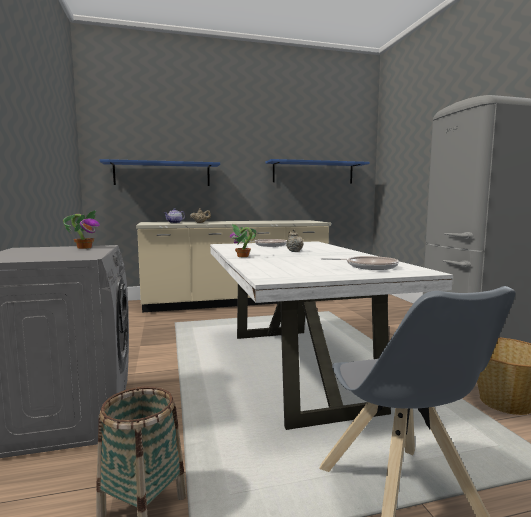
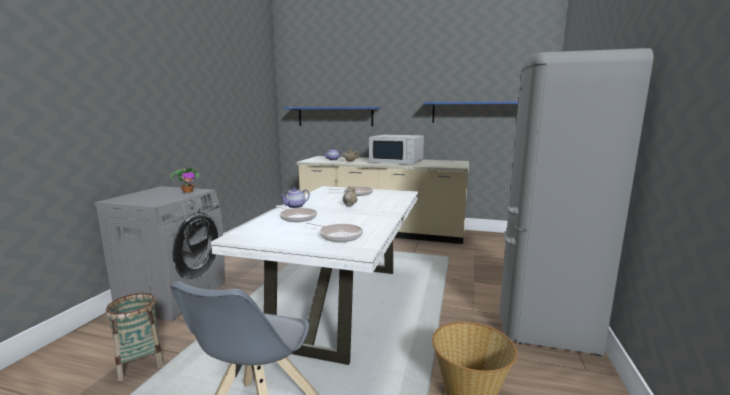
camera: 30 degrees right, 5 degrees up
(243, 256) = (295, 206): potted plant -> teapot
(249, 221) = (397, 161): none -> white microwave
(278, 262) = (297, 217): none -> frying pan

